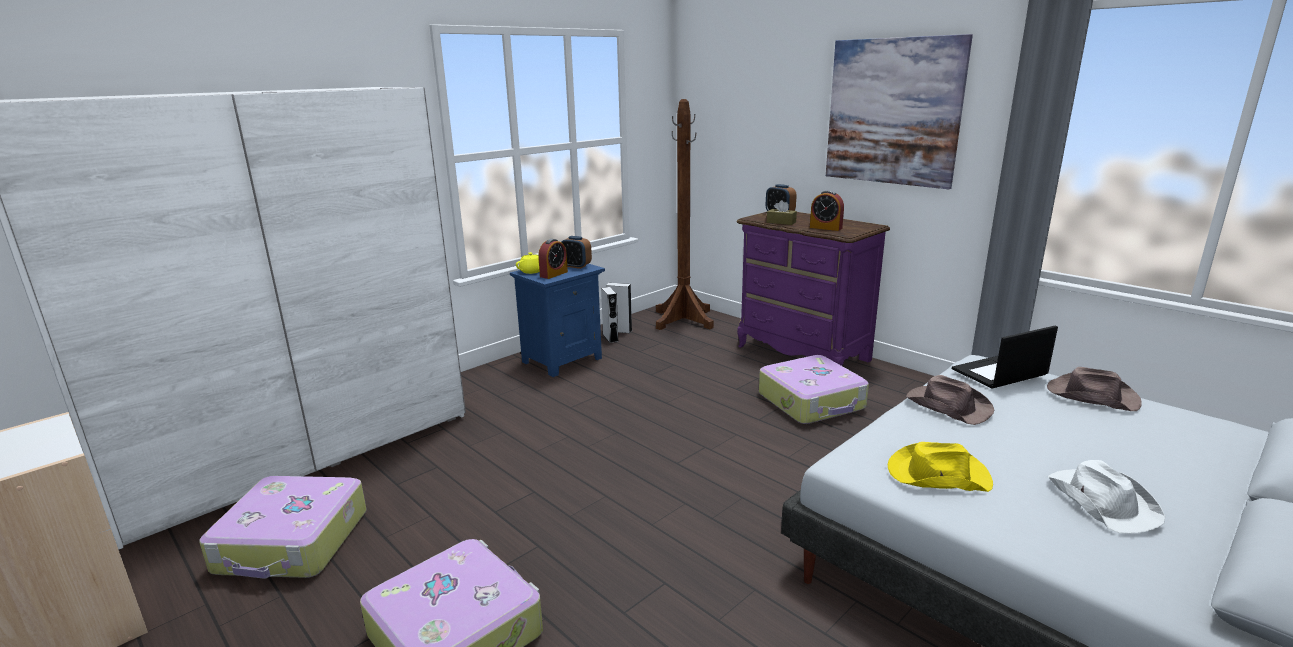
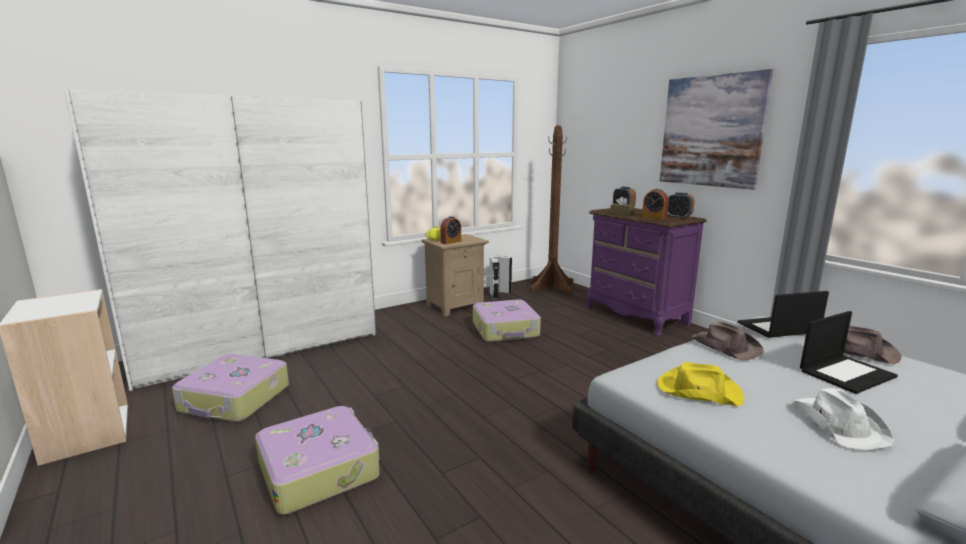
camera: 10 degrees right, 5 degrees down
(564, 360) = (456, 306): blue nightstand -> beige nightstand
(576, 266) = (469, 238): alarm clock -> alarm clock (678, 217)
(812, 402) = (634, 348): suitcase -> suitcase (506, 330)
(1090, 430) = (846, 373): none -> laptop

